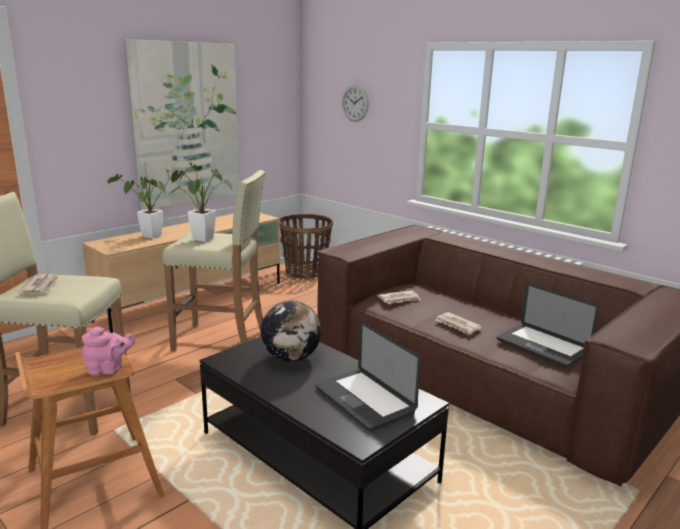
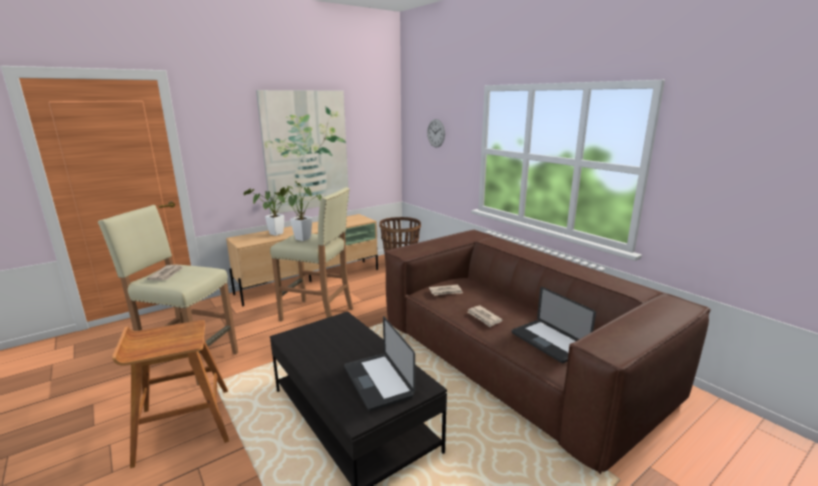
camera: 10 degrees right, 0 degrees up
(108, 369) = (184, 344): pink teapot -> none
(291, 358) = (338, 339): globe -> none

